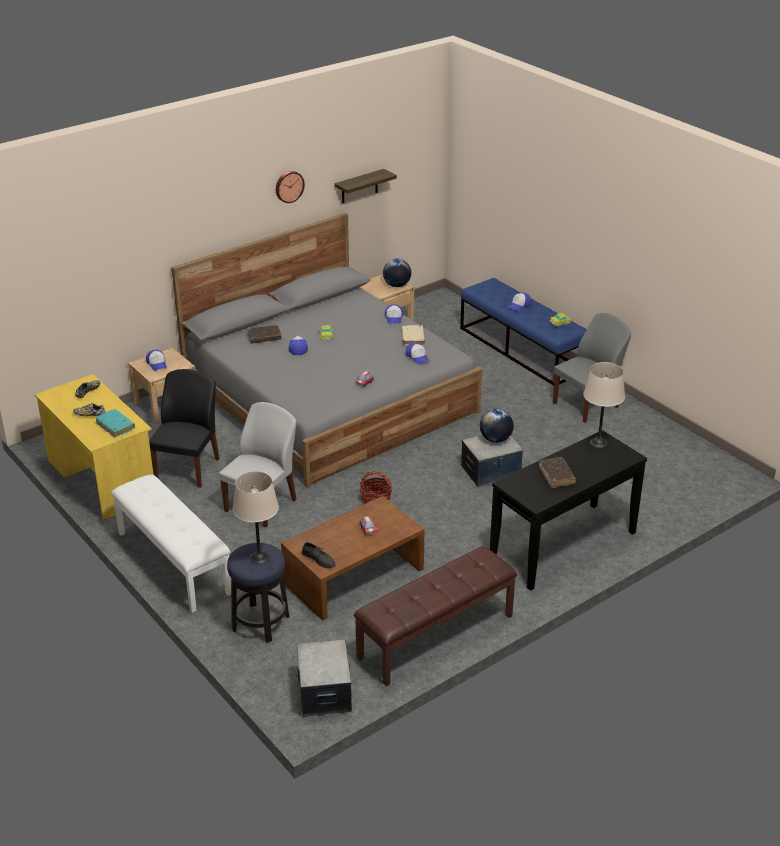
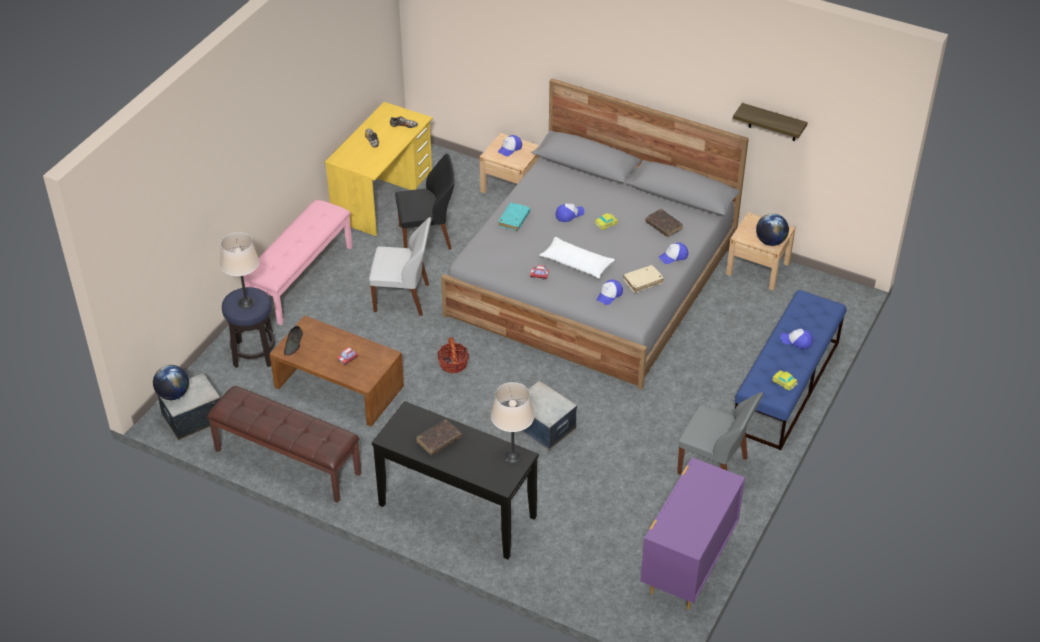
camera: 65 degrees right, 10 degrees up
(115, 426) = (364, 160): turquoise book -> turquoise book (514, 219)
(172, 563) = (301, 278): white bench -> pink bench
(264, 337) = (573, 188): brown book -> brown book (663, 226)
(289, 186) = (687, 76): wall clock -> none
(363, 362) = (576, 263): none -> white pillow
(495, 439) = (553, 403): globe -> globe (173, 394)
(684, 446) = (687, 566): none -> purple dresser

